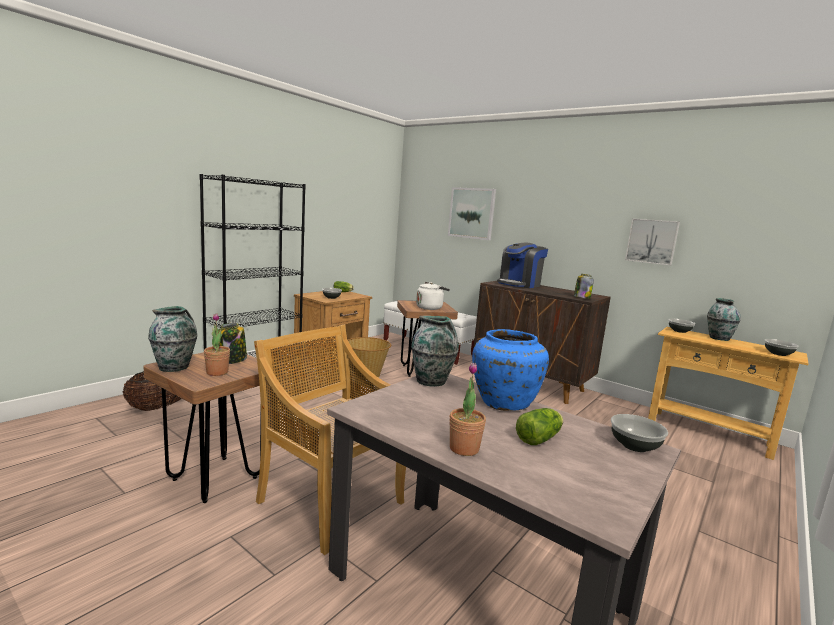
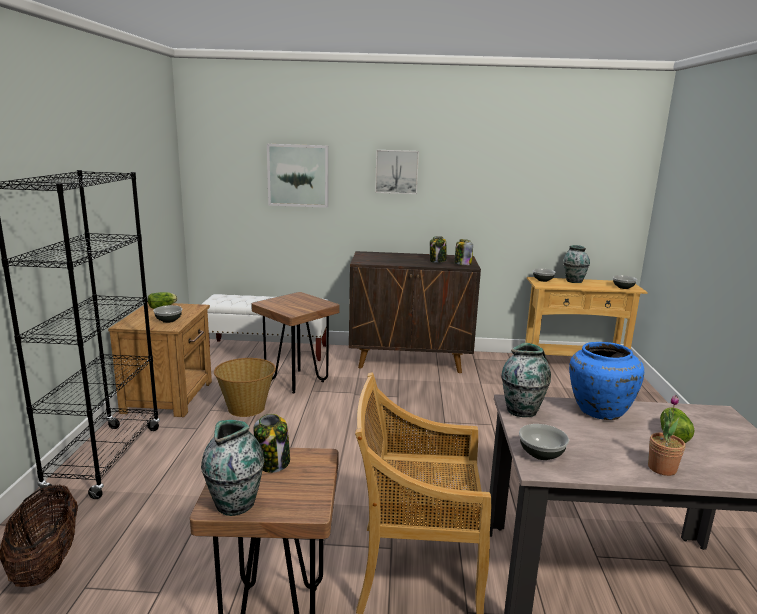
camera: 35 degrees left, 5 degrees up
(217, 372) = (295, 486): potted plant -> none
(430, 308) = (305, 305): white kettle -> none
(519, 284) = (384, 257): coffee machine -> none
(562, 293) = (437, 261): none -> jar
(635, 446) = (714, 415): bowl -> bowl (542, 454)
(652, 241) = (506, 197): picture -> picture (396, 171)

